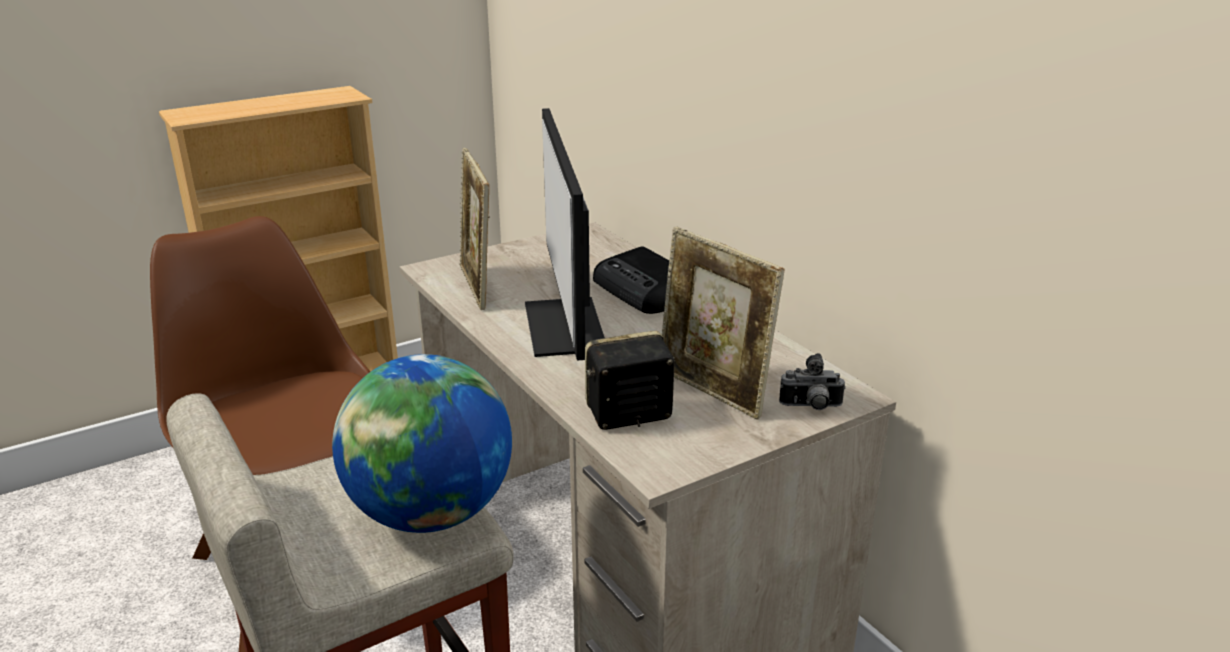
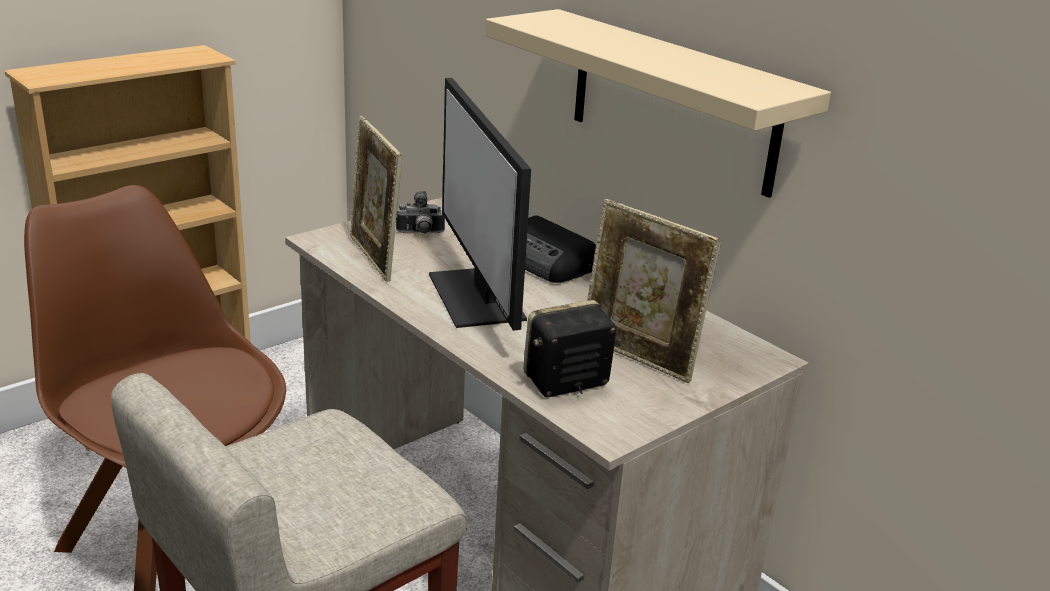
camera: 10 degrees left, 0 degrees up
(431, 514) = (381, 486): globe -> none
(765, 127) = (672, 101): none -> beige shelf
(811, 407) = (734, 370): camera -> camera (420, 233)

